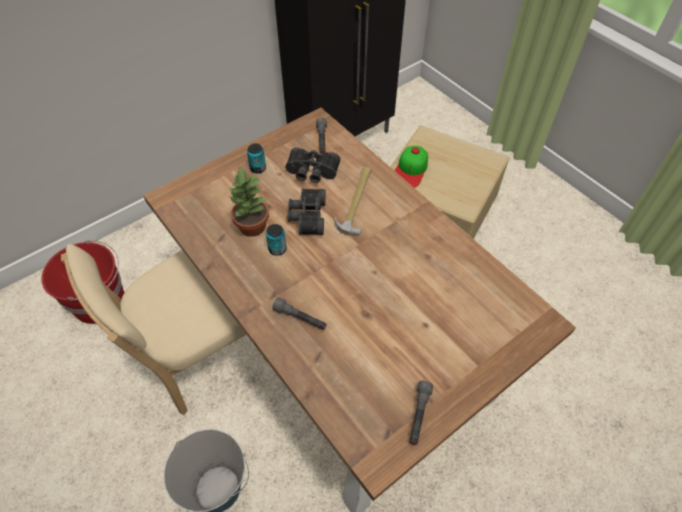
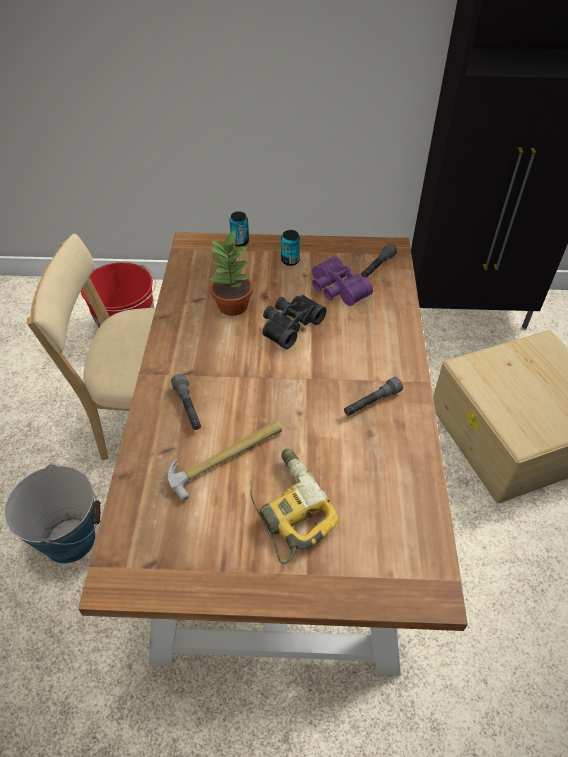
camera: 40 degrees right, 5 degrees down
(277, 249) = (233, 337): can -> can (240, 242)
(312, 172) = (336, 290): black binoculars -> purple binoculars
(356, 202) = (351, 340): hammer -> hammer (226, 458)
(410, 170) = (492, 368): cap -> none
(418, 415) = (196, 572): grey flashlight -> grey flashlight (371, 402)
(429, 336) = (287, 508): none -> power drill

